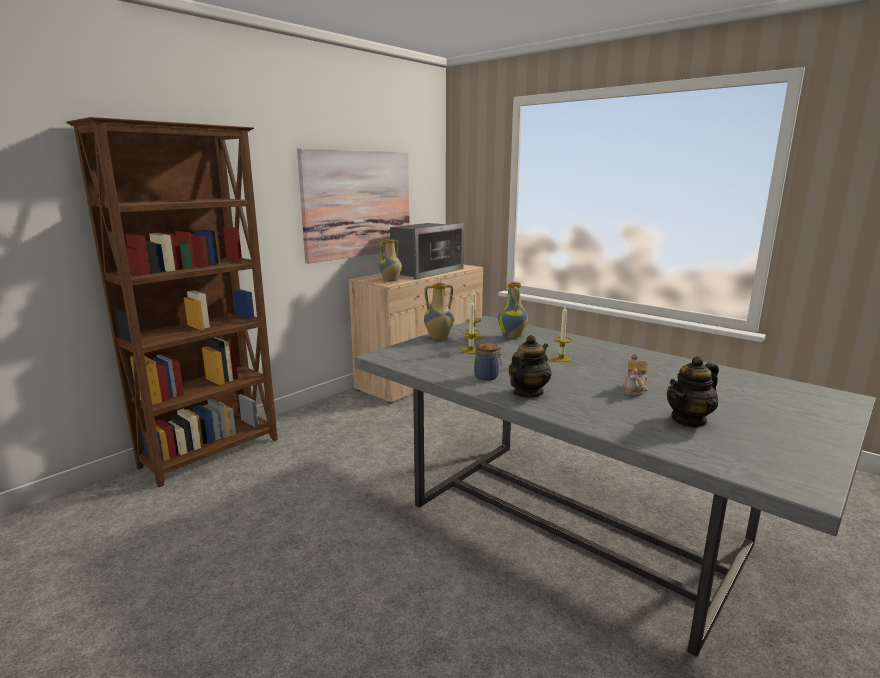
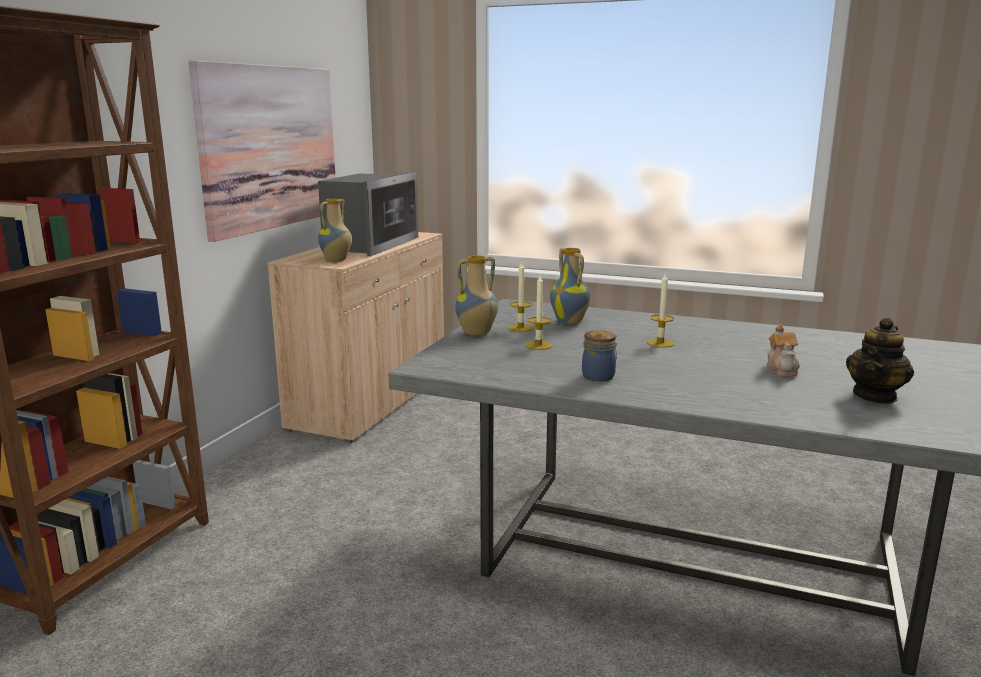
camera: 20 degrees left, 0 degrees up
(527, 393) = (671, 390): teapot -> none

